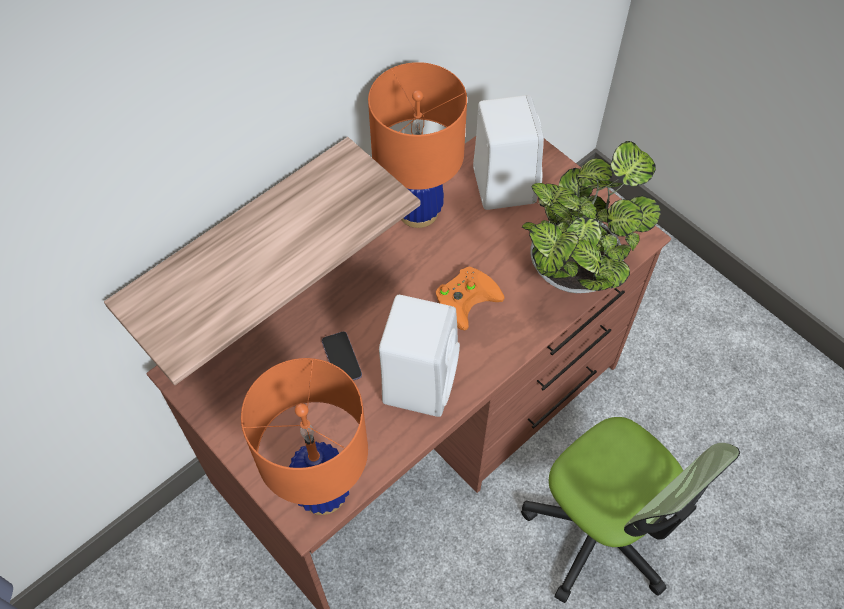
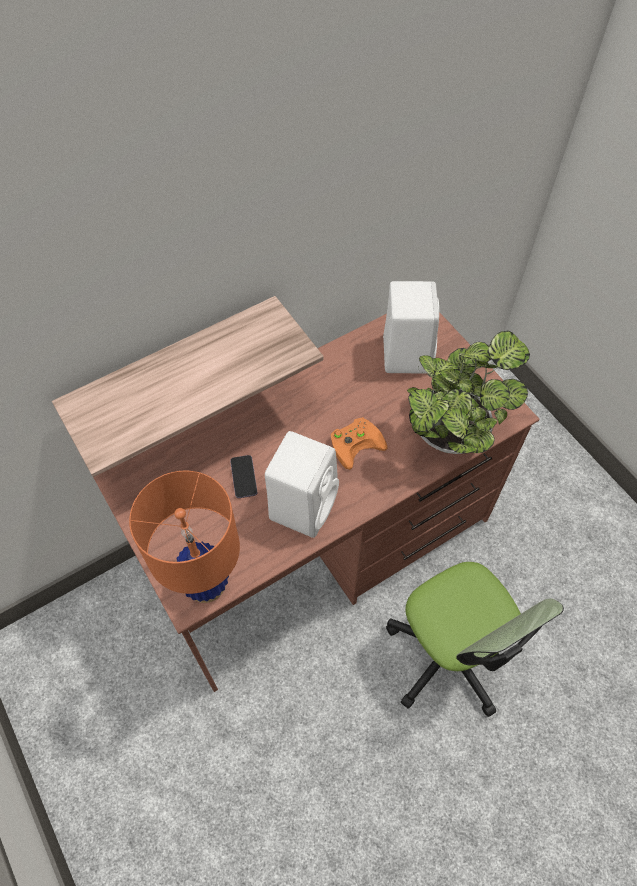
camera: 10 degrees right, 0 degrees up
(418, 211) = (331, 366): orange table lamp -> none

